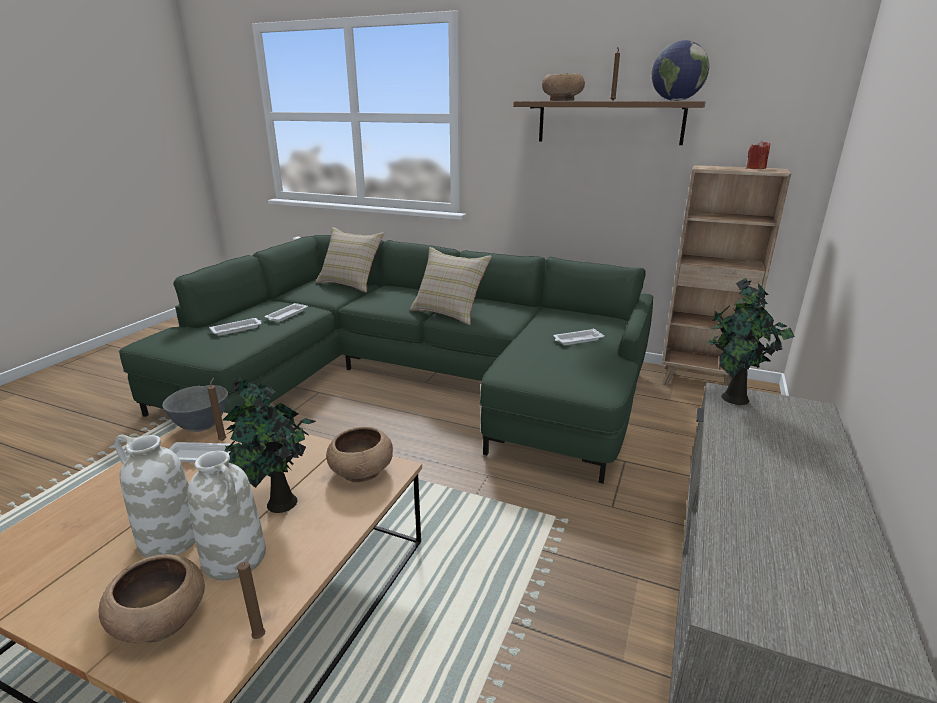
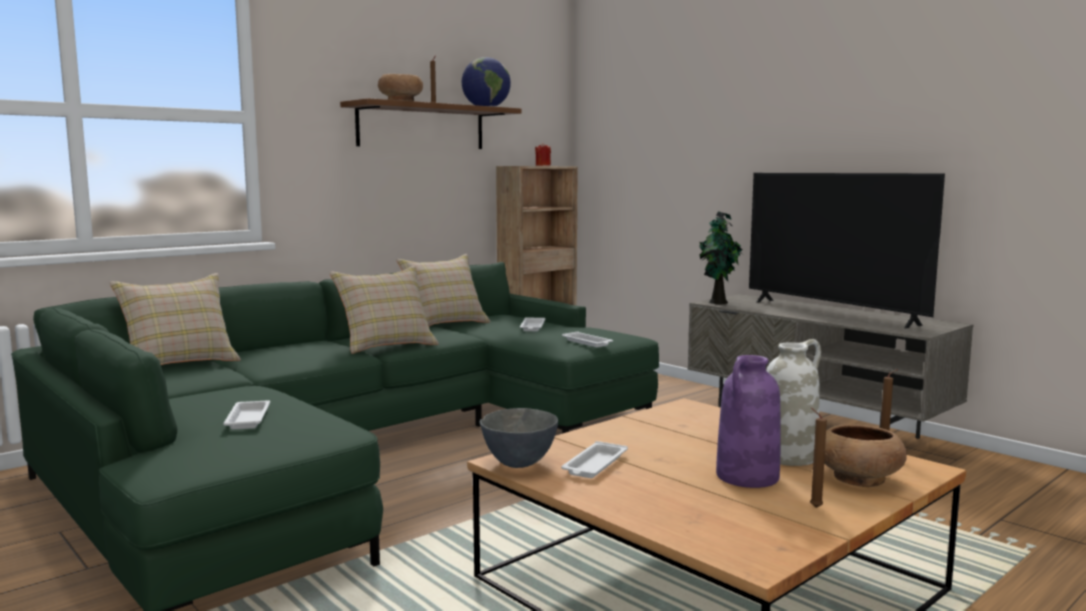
camera: 65 degrees left, 15 degrees down
(169, 539) = (747, 477): white vase -> purple vase
(223, 440) = (565, 455): brown candle -> brown candle (814, 507)
(279, 504) = (715, 440): potted plant -> none
(286, 315) = (245, 395): white tray -> white tray (588, 343)
(361, 472) = (682, 414): brown bowl -> none
(548, 309) = (445, 323): none -> beige pillow
(793, 495) = (832, 313): none -> television

